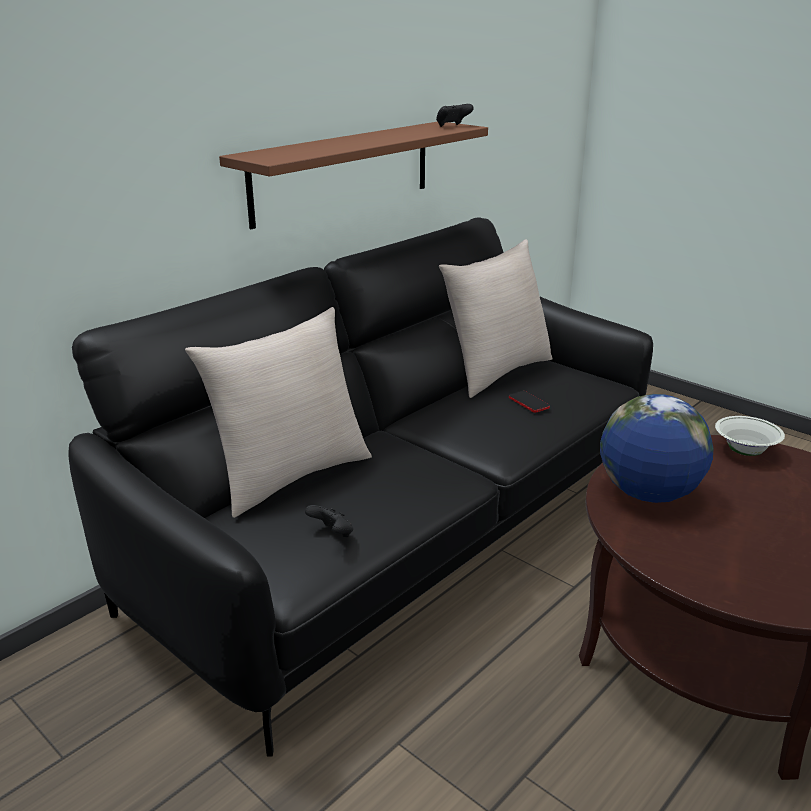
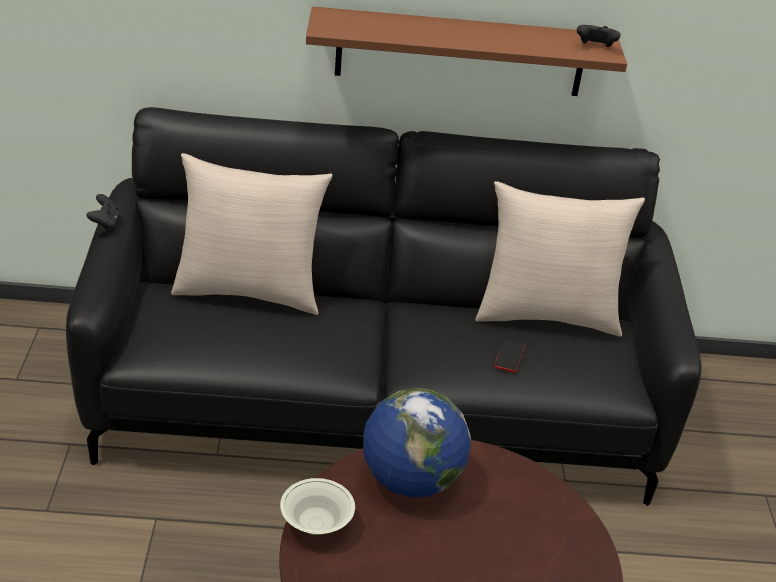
camera: 45 degrees right, 10 degrees up
(332, 534) = (198, 346): black game controller -> black game controller (105, 223)
(745, 452) = (562, 519): white bowl -> white bowl (316, 525)

